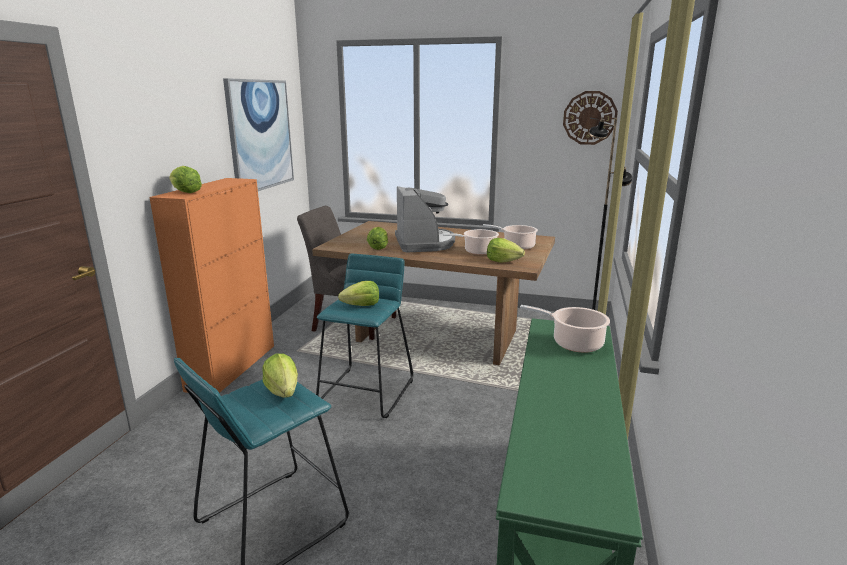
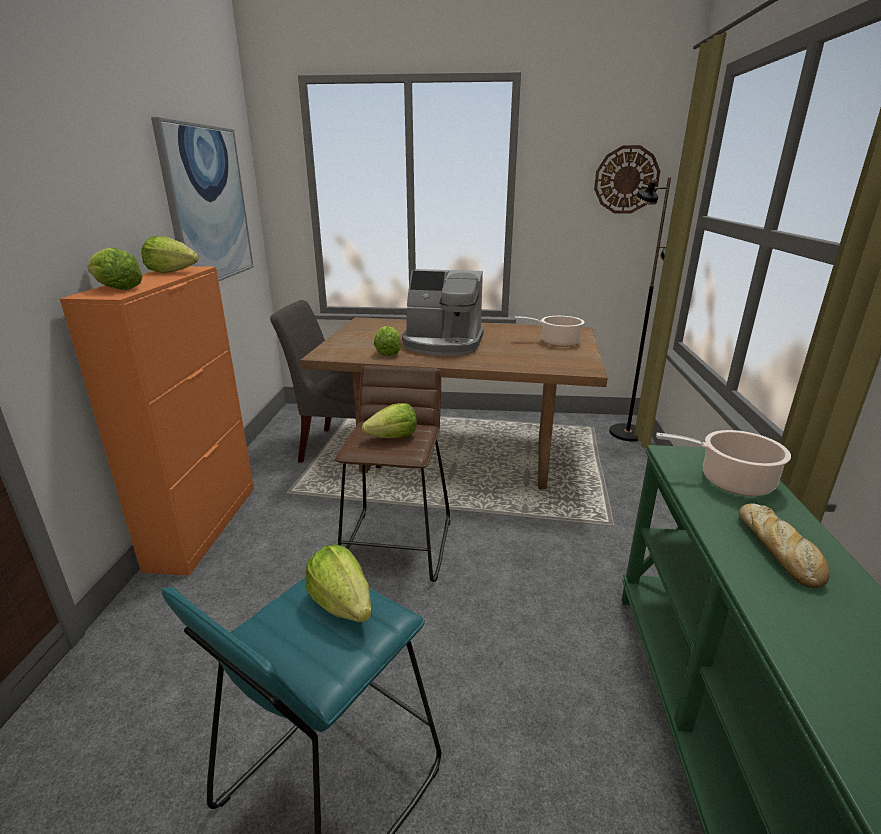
camera: 10 degrees left, 5 degrees up
(367, 392) = (397, 545): turquoise stool -> brown stool
(424, 243) = (443, 344): coffee machine -> coffee machine turned 120 degrees clockwise
(478, 252) = (516, 352): cooking pot -> none
(502, 261) = (555, 363): lettuce -> lettuce (171, 272)
(569, 382) = (779, 551): none -> bread

